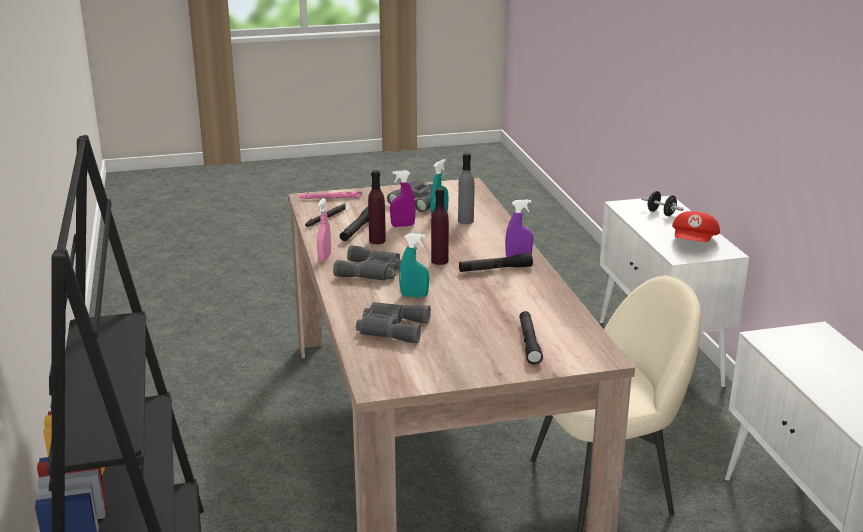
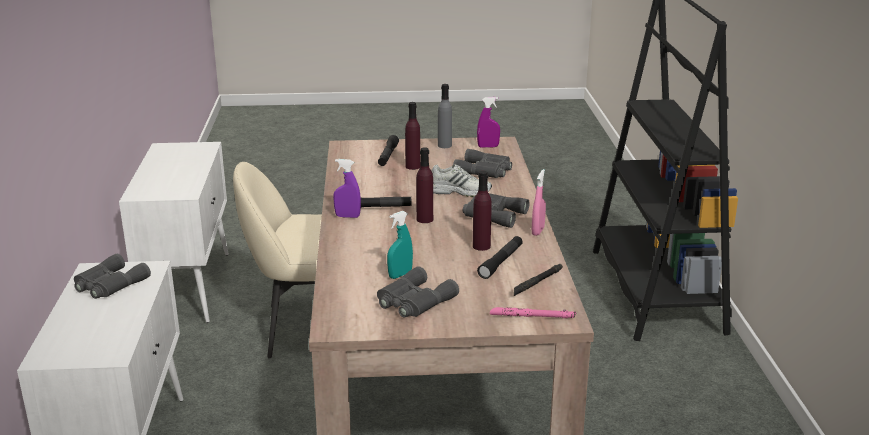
camera: 170 degrees left, 0 degrees up
(402, 225) = (448, 263): purple spray bottle -> purple spray bottle (488, 146)
(414, 296) = (459, 191): turquoise spray bottle -> white shoe
(465, 221) = (373, 264): grey bottle -> grey bottle (444, 145)
(486, 327) = (413, 166): none -> purple bottle
(661, 213) = (82, 334): black dumbbell -> none
(694, 242) = (109, 284): red cap -> grey binoculars

